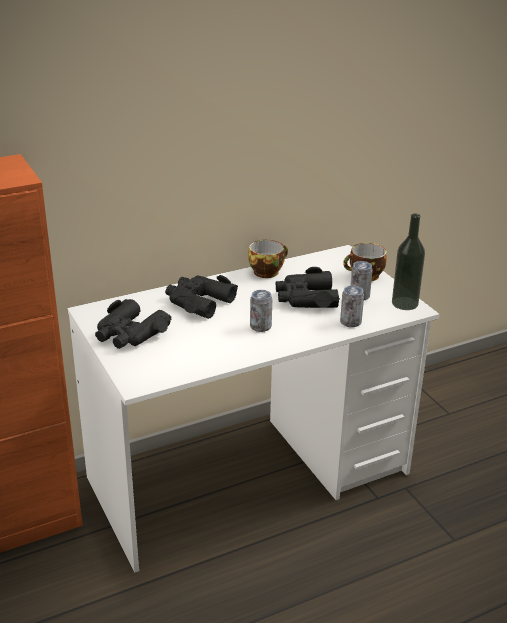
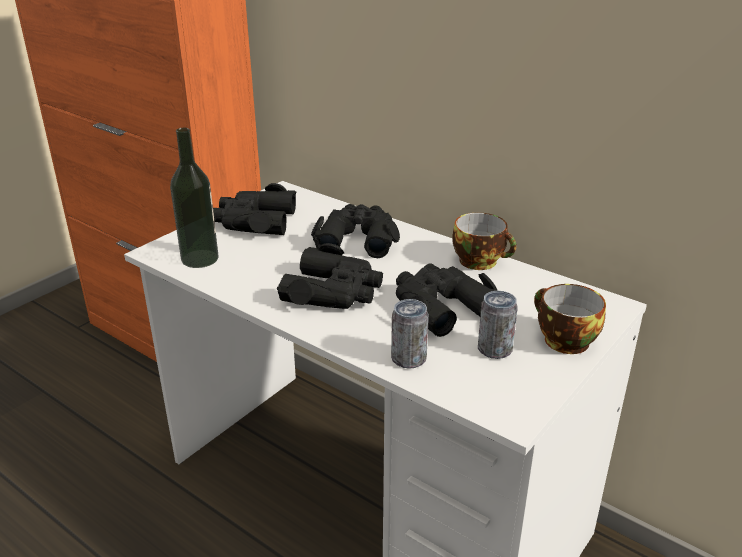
camera: 65 degrees right, 0 degrees up
(260, 327) = (334, 291): can -> black binoculars
(404, 303) = (519, 399): bottle -> bottle (200, 259)

